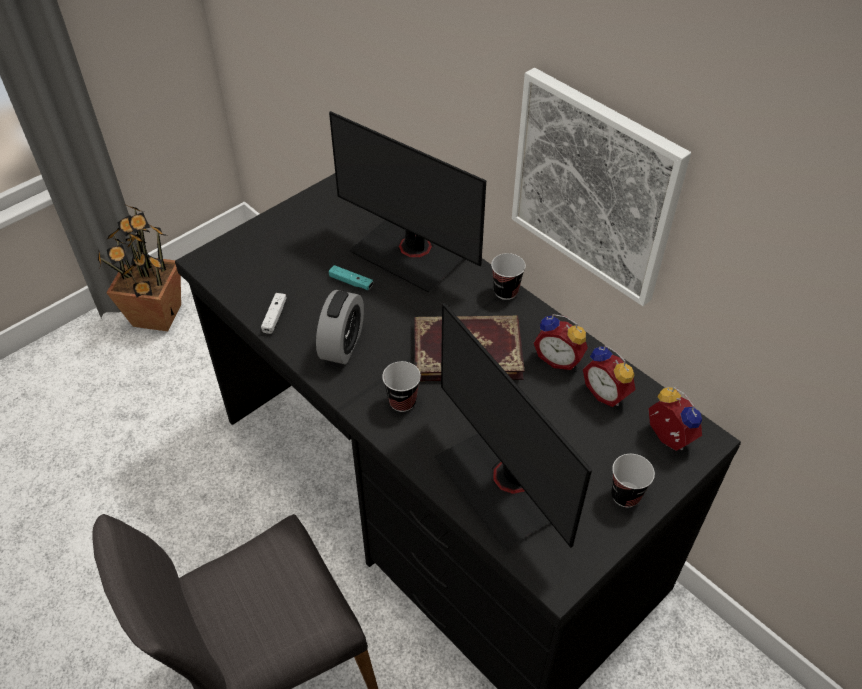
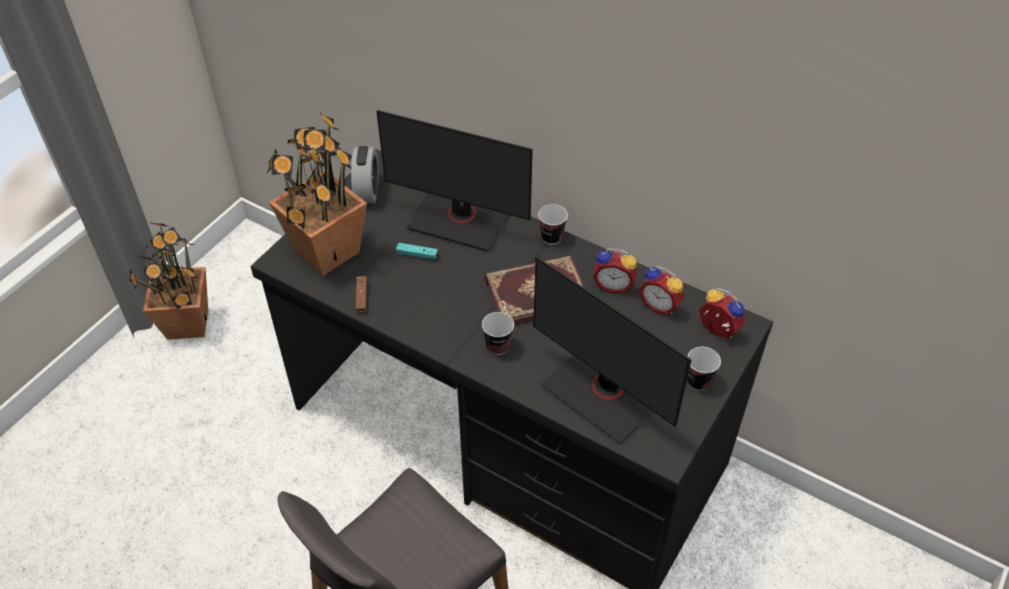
camera: 15 degrees left, 0 degrees up
(257, 260) = (326, 251): none -> potted plant
(274, 316) = (361, 297): white game controller -> brown game controller
(342, 345) = (430, 310): alarm clock -> alarm clock (367, 191)
(594, 187) = (623, 139): picture -> none

